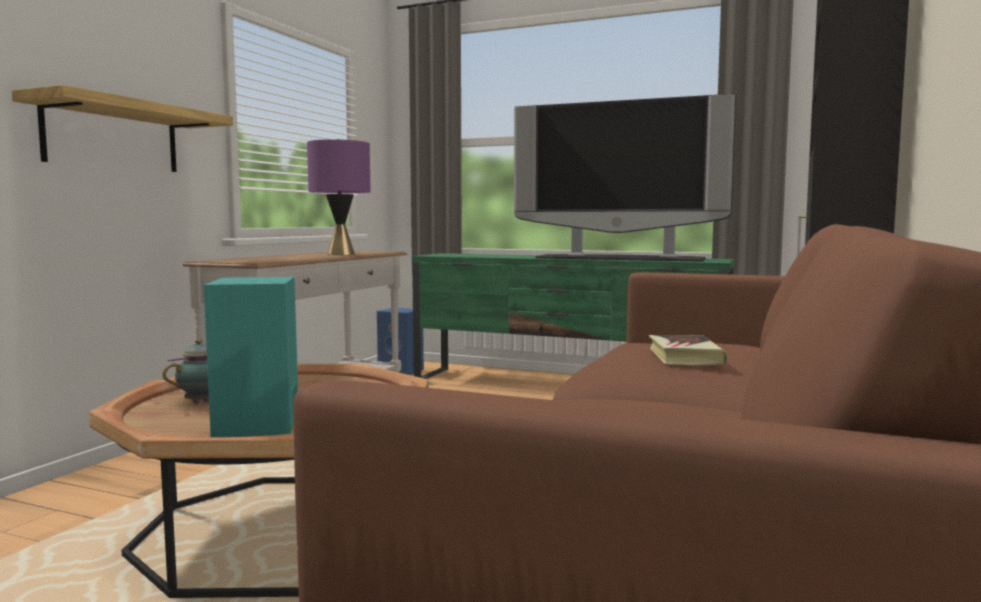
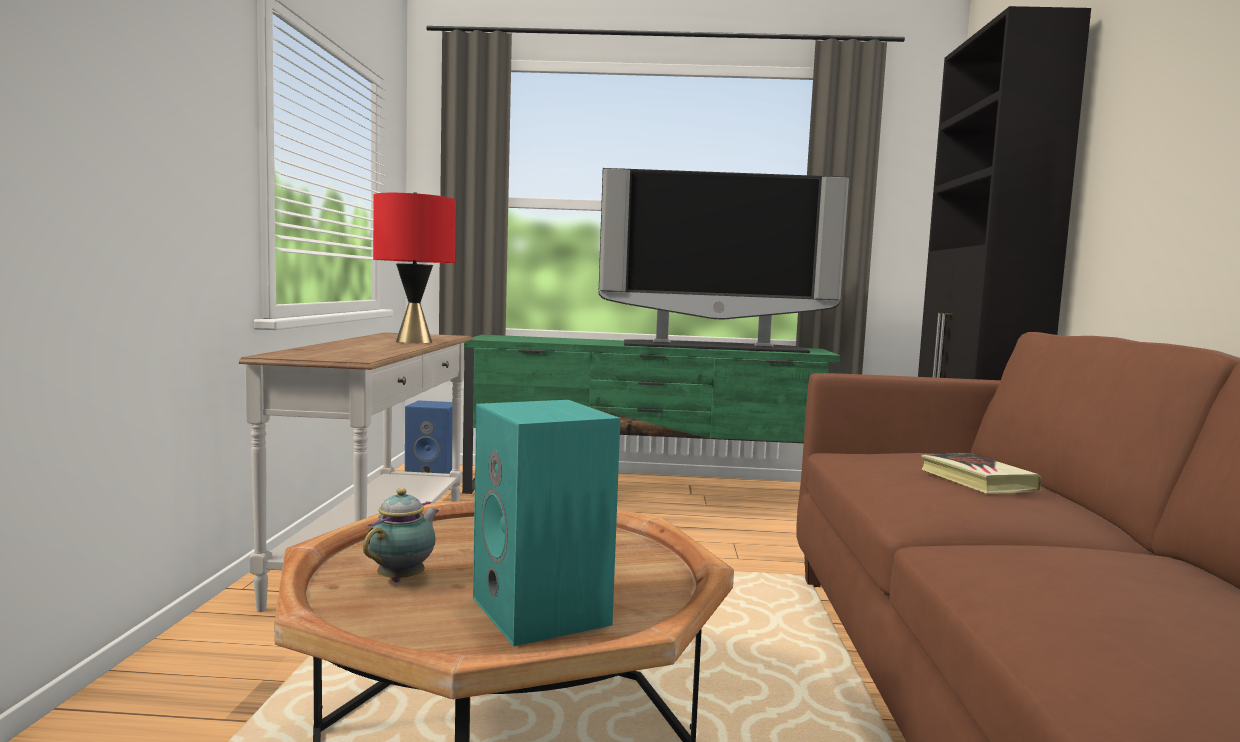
camera: 20 degrees left, 0 degrees up
(112, 137) = (139, 170): shelf -> none
(340, 254) = (413, 341): purple table lamp -> red table lamp

